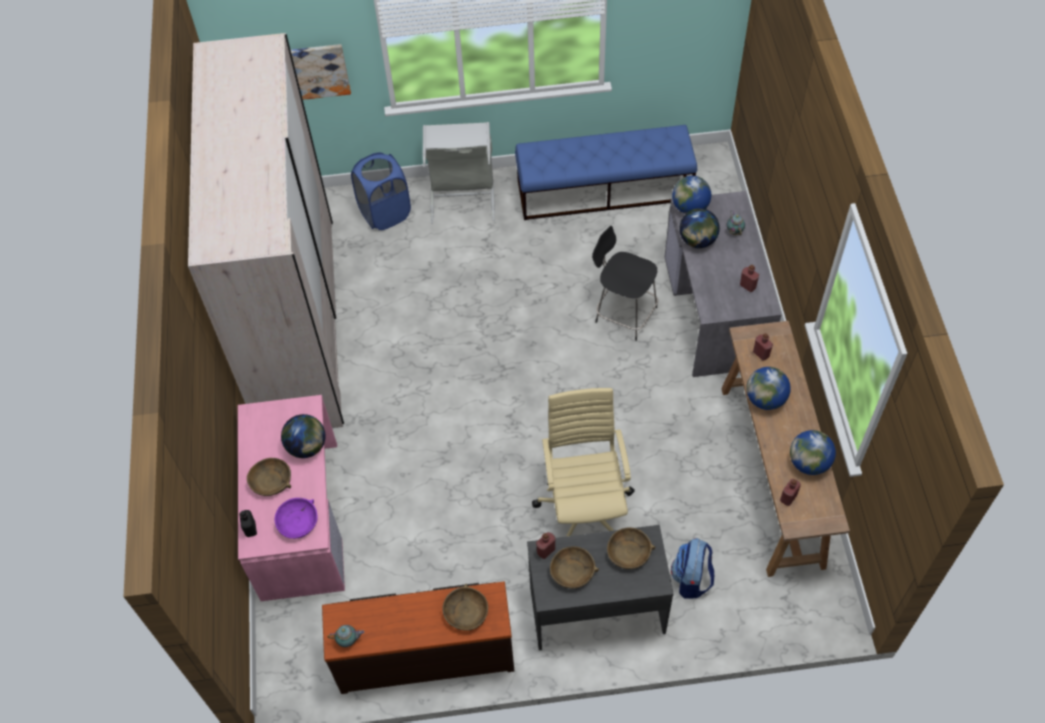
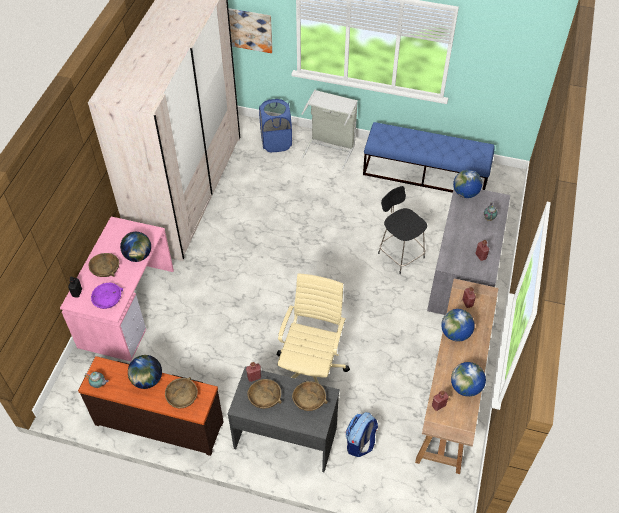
camera: 20 degrees right, 5 degrees down
(697, 240) = (460, 216): globe -> globe (147, 380)

